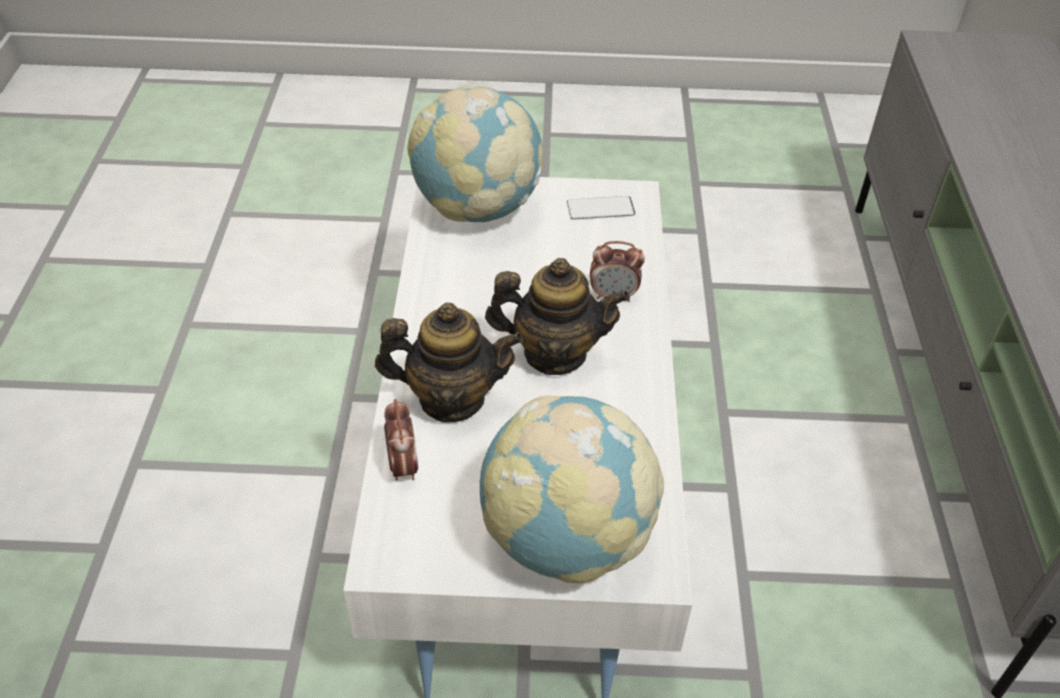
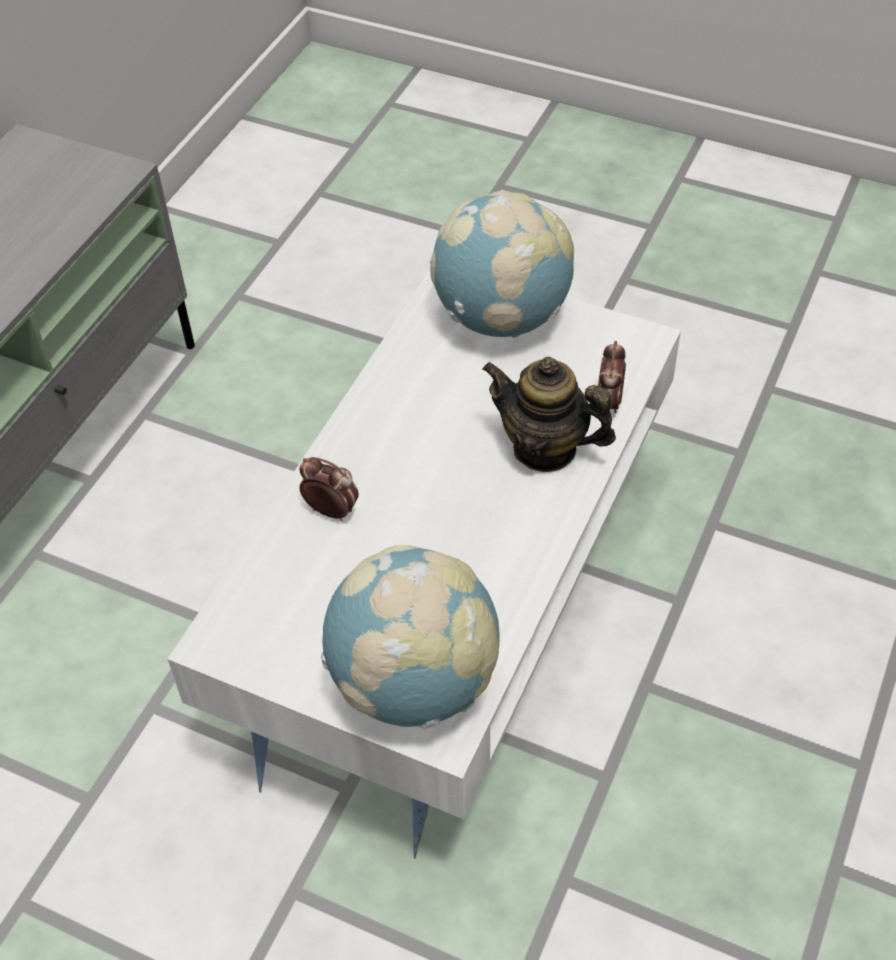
camera: 155 degrees left, 5 degrees up
(554, 354) = (428, 465): teapot -> none
(600, 208) = (267, 634): phone -> none

